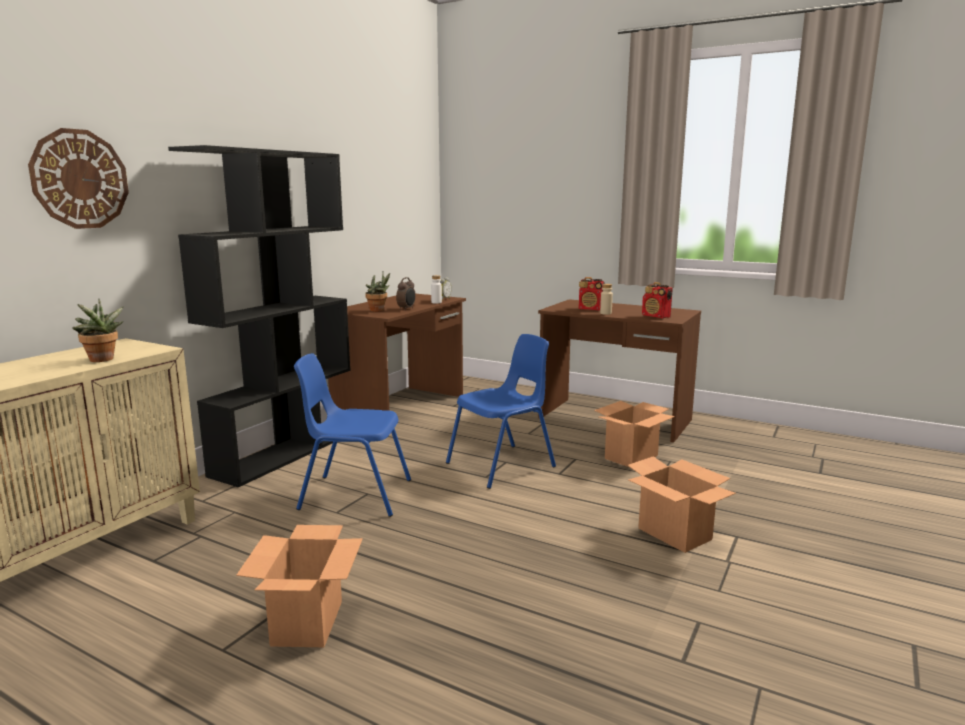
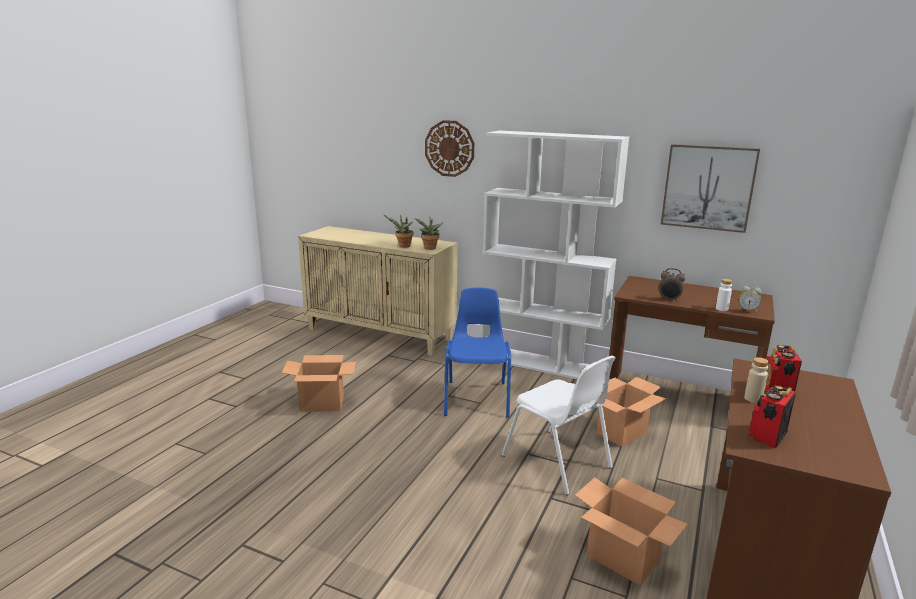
camera: 85 degrees right, 5 degrees up
(285, 453) = (542, 363): black bookcase -> white bookcase
(360, 205) = (708, 187): none -> picture
(379, 310) = (649, 291): potted plant -> potted plant (429, 248)
(503, 465) = (557, 462): blue chair -> white chair
(675, 534) = (425, 569): cardboard box -> cardboard box (622, 433)

